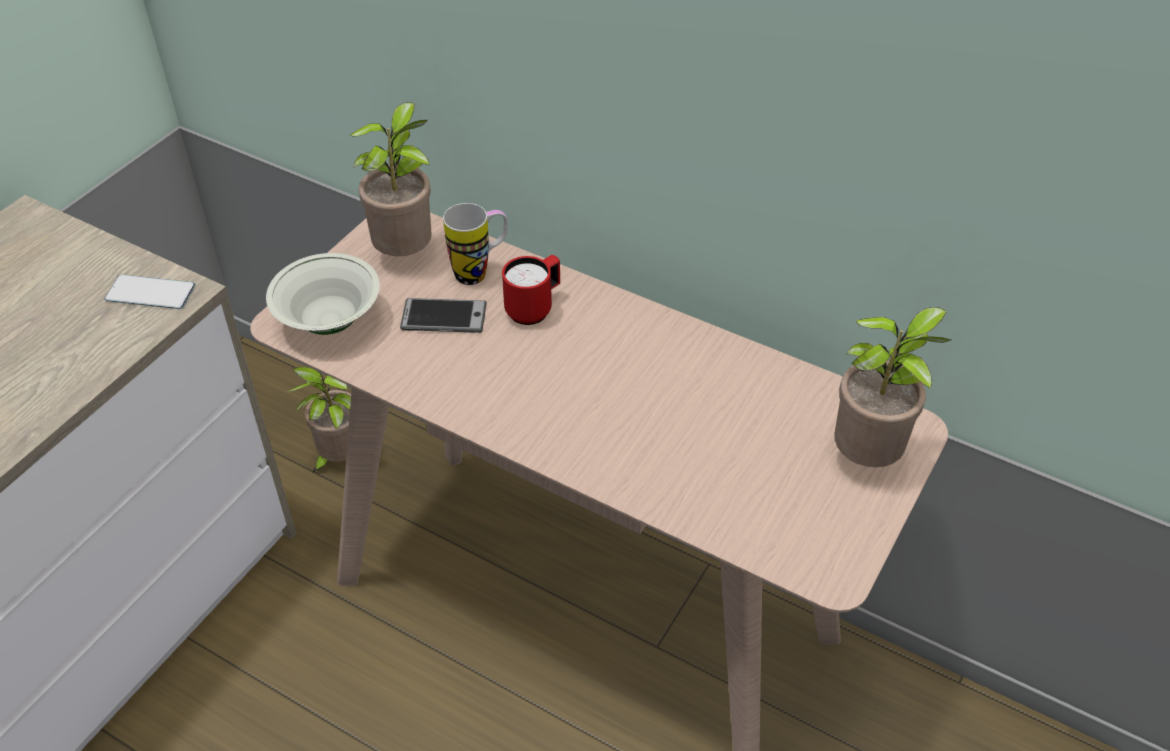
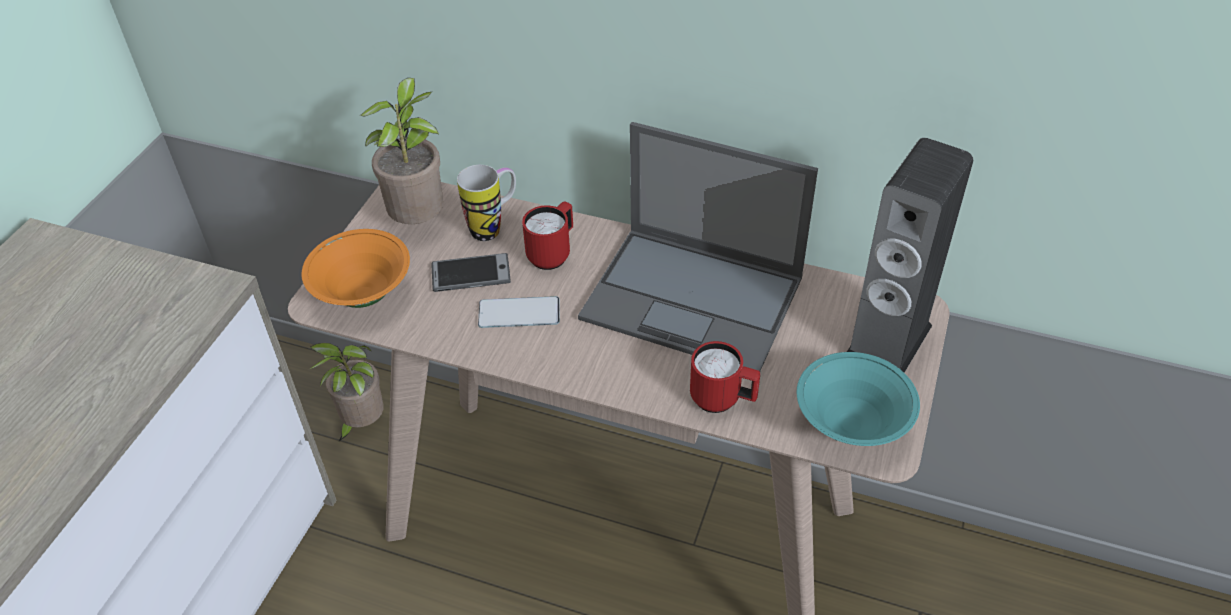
camera: 10 degrees left, 0 degrees up
(150, 293) = (183, 293): phone -> phone (519, 313)
(330, 321) = (364, 294): white bowl -> orange bowl
(671, 379) = (695, 299): none -> laptop
(671, 492) = (722, 400): none -> red mug
(802, 542) = (851, 426): none -> turquoise bowl
(869, 458) = (888, 341): potted plant -> speaker

